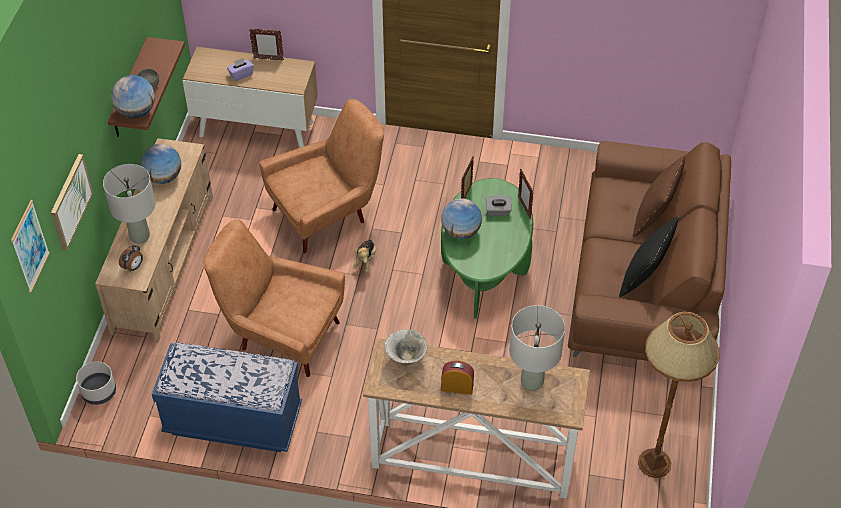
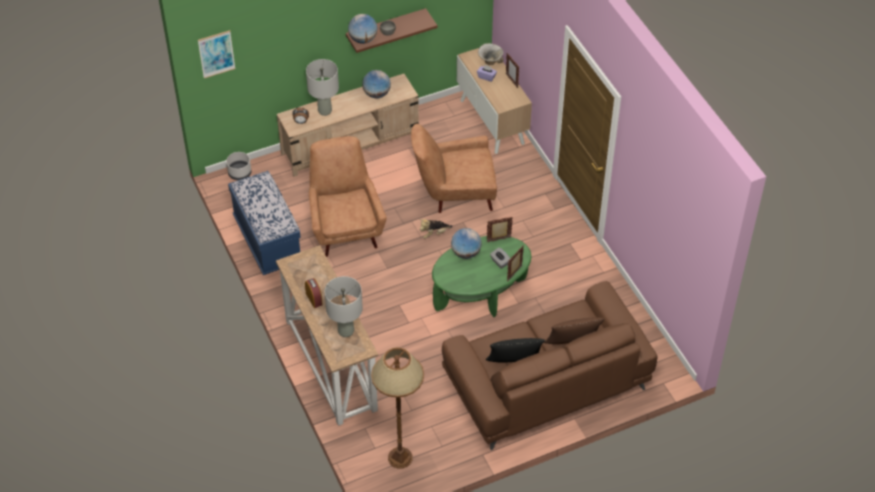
camera: 55 degrees right, 0 degrees up
(70, 202) = (275, 54): picture -> none
(327, 213) = (455, 194): brown armchair -> brown armchair turned 150 degrees clockwise
(406, 358) = (316, 265): bowl -> bowl (490, 61)

